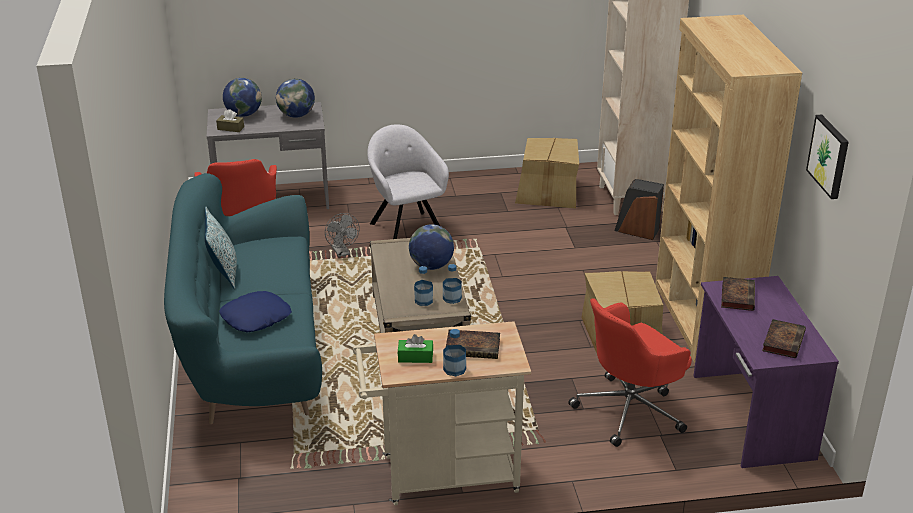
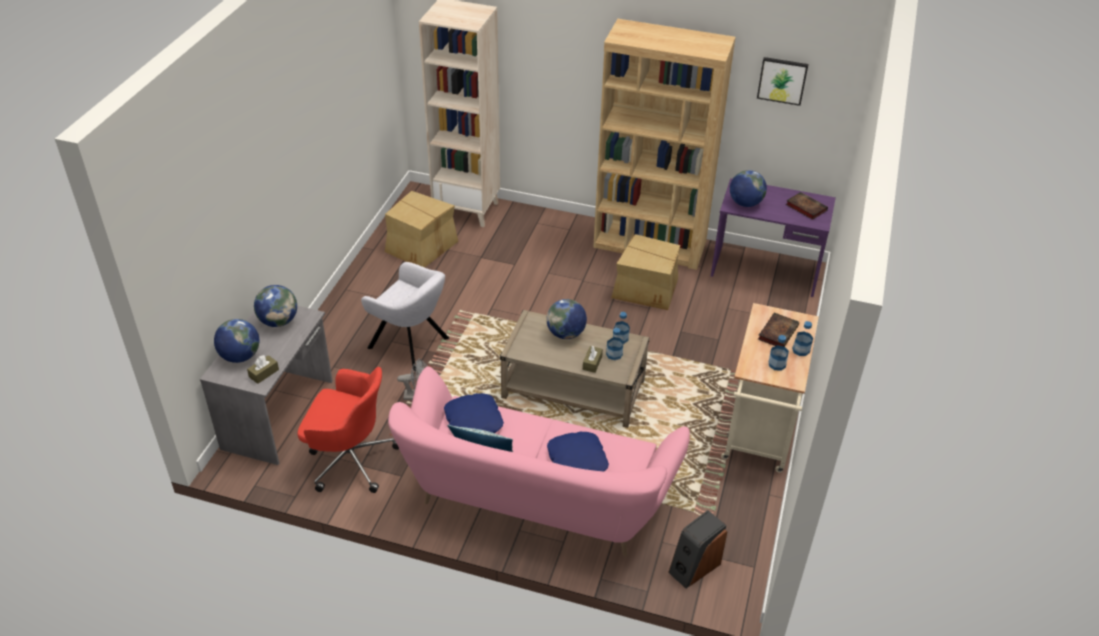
camera: 65 degrees left, 10 degrees up
(252, 351) = (534, 500): turquoise sofa -> pink sofa
(273, 252) = (473, 421): none -> blue pillow
(400, 291) = (592, 363): none -> brown tissue box
(406, 229) = (411, 344): grey armchair -> grey armchair turned 150 degrees counterclockwise
(415, 357) = (777, 364): green tissue box -> bottle
(630, 410) = (732, 318): red office chair -> none
(637, 230) = (514, 225): speaker -> speaker (694, 567)
(737, 296) = (745, 203): book -> globe

